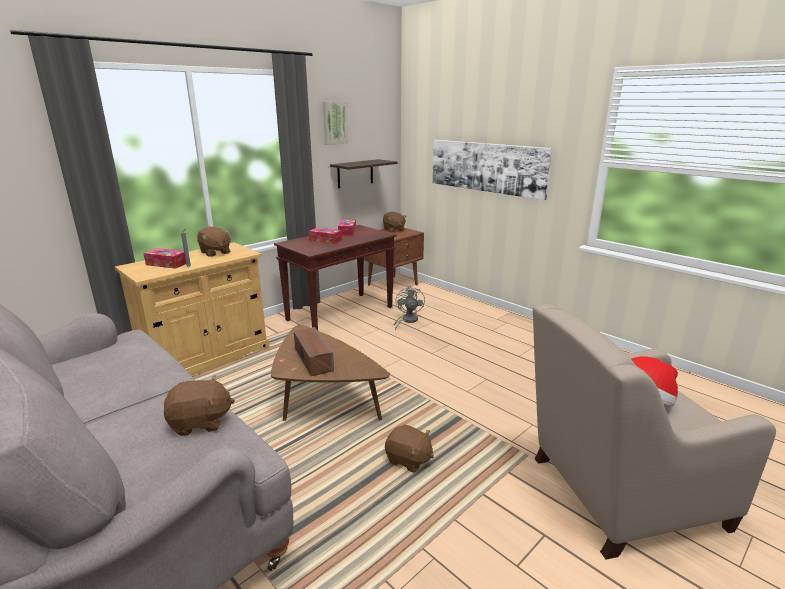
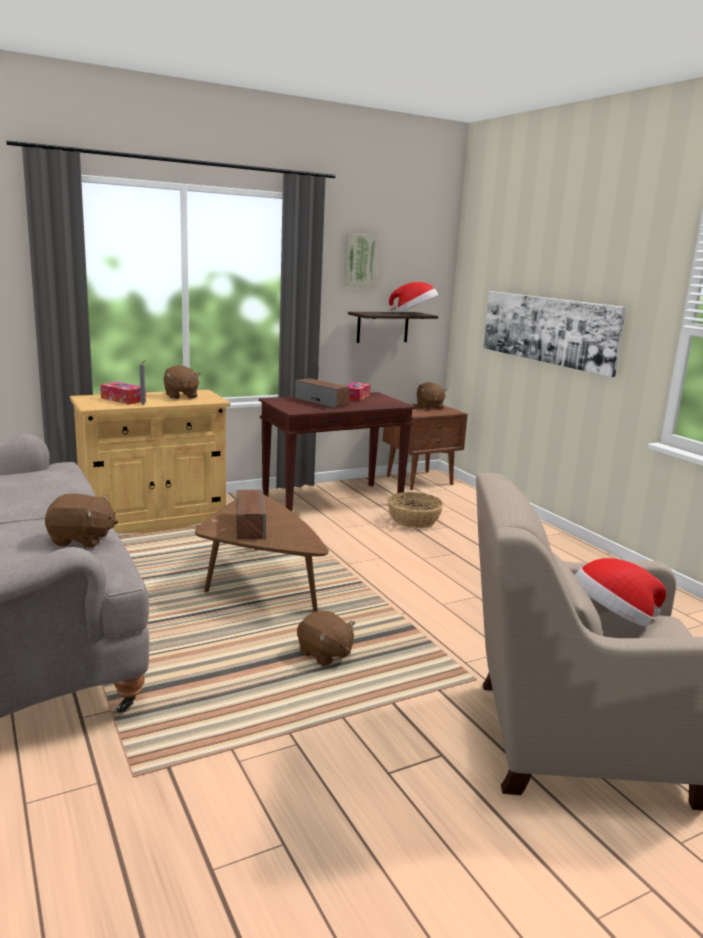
camera: 15 degrees right, 5 degrees down
(325, 240) = (322, 402): tissue box -> speaker
(378, 161) = (414, 313): none -> hat
(407, 320) = (413, 520): grey fan -> basket

